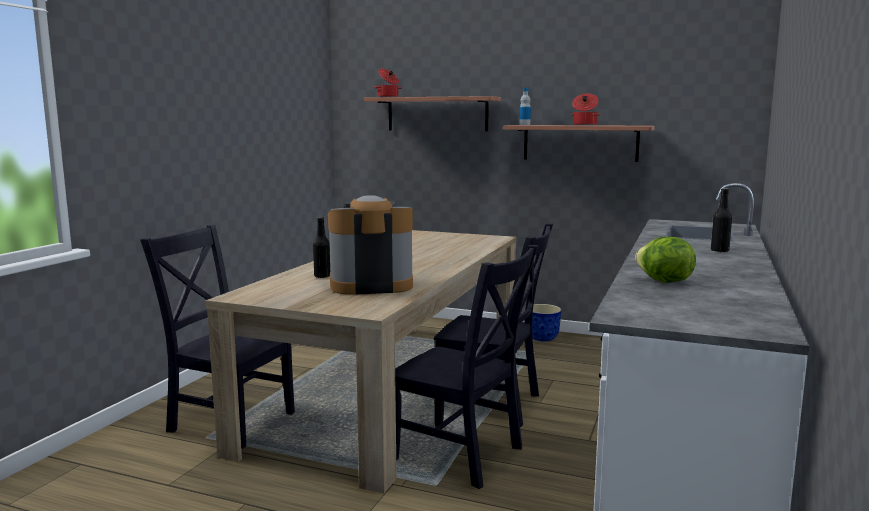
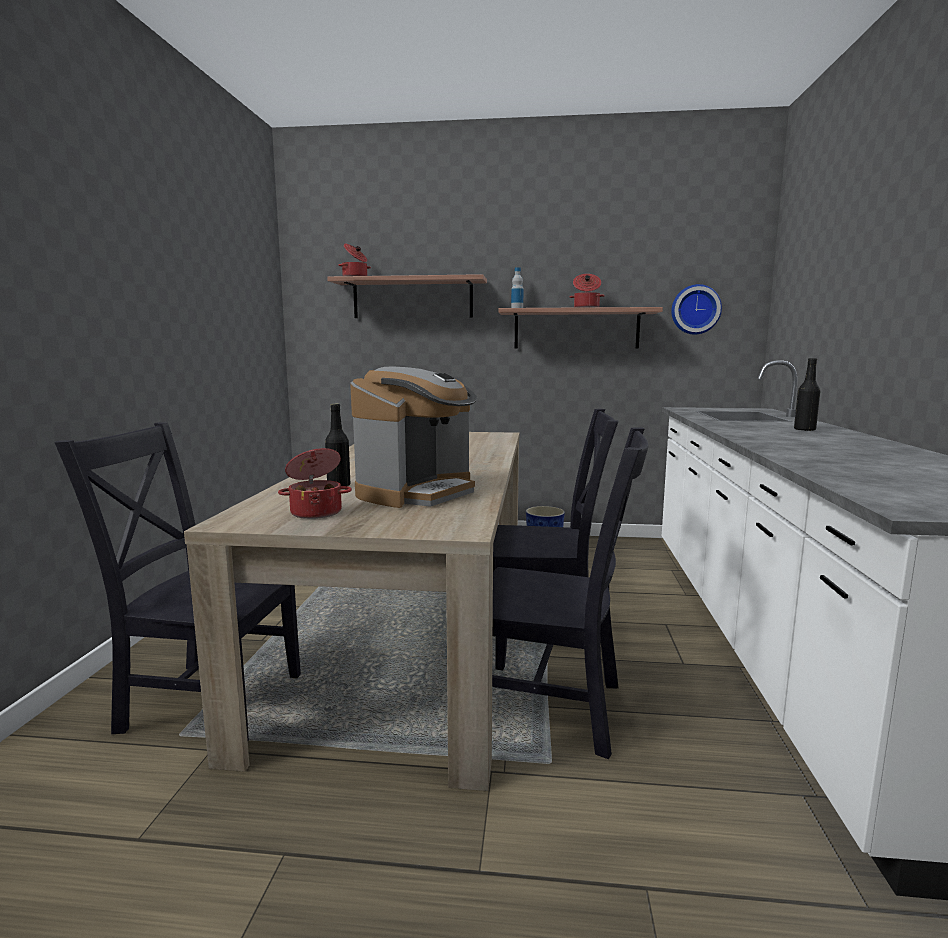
camera: 15 degrees left, 0 degrees up
(291, 294) = (316, 512): none -> cooking pot
(371, 285) = (417, 493): coffee machine -> coffee machine turned 150 degrees clockwise
(664, 282) = (838, 462): lettuce -> none
(693, 126) = (695, 309): none -> wall clock

